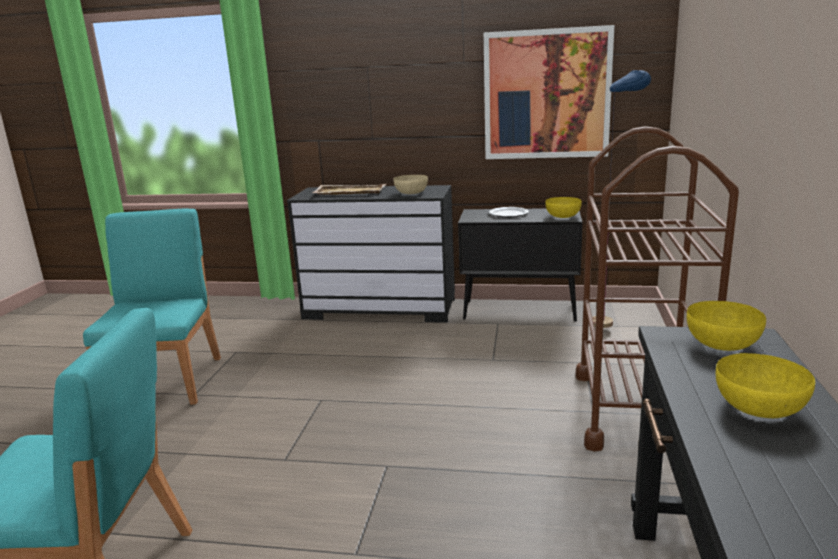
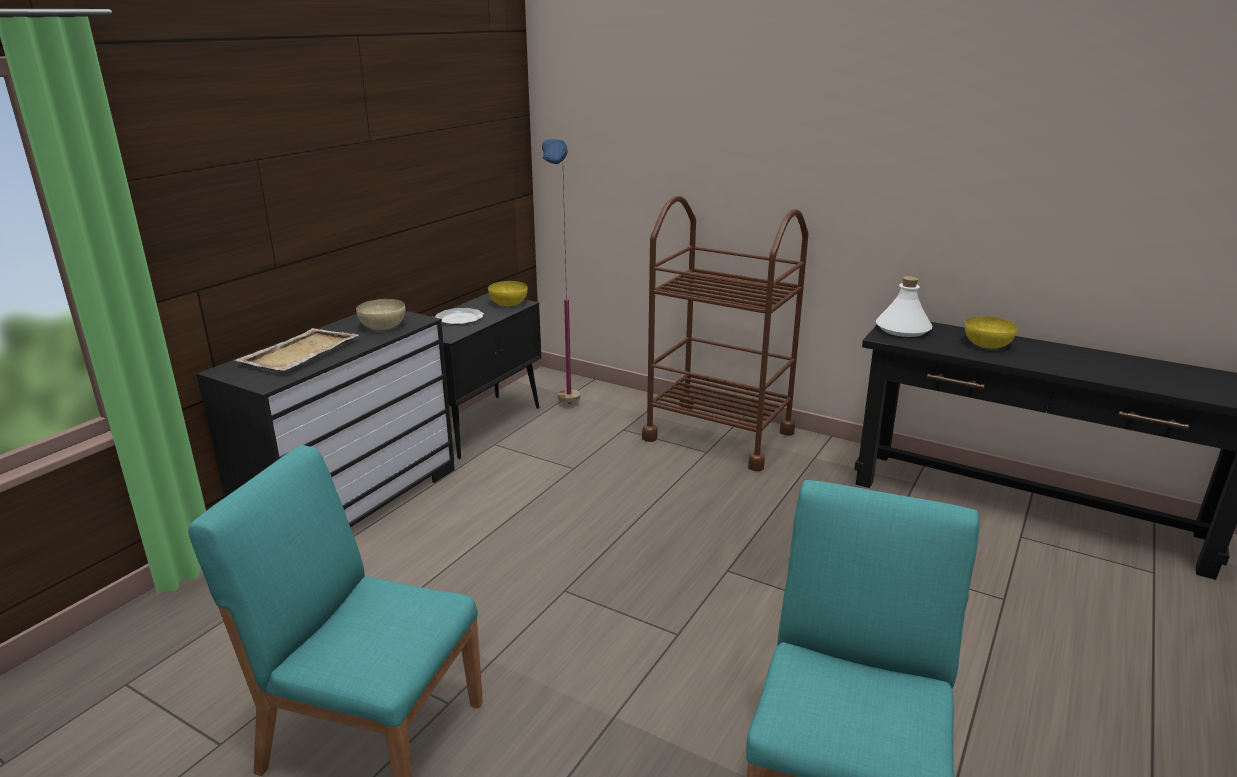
camera: 70 degrees left, 5 degrees up
(546, 94) = (450, 172): picture -> none
(722, 343) = (902, 329): yellow bowl -> white bottle

